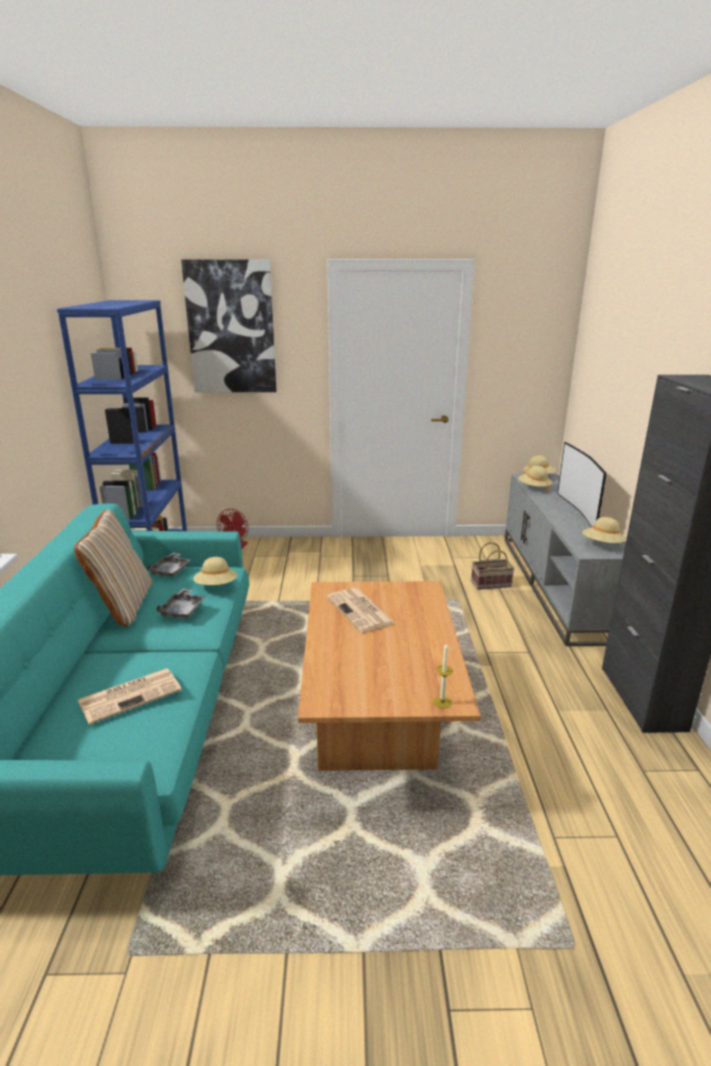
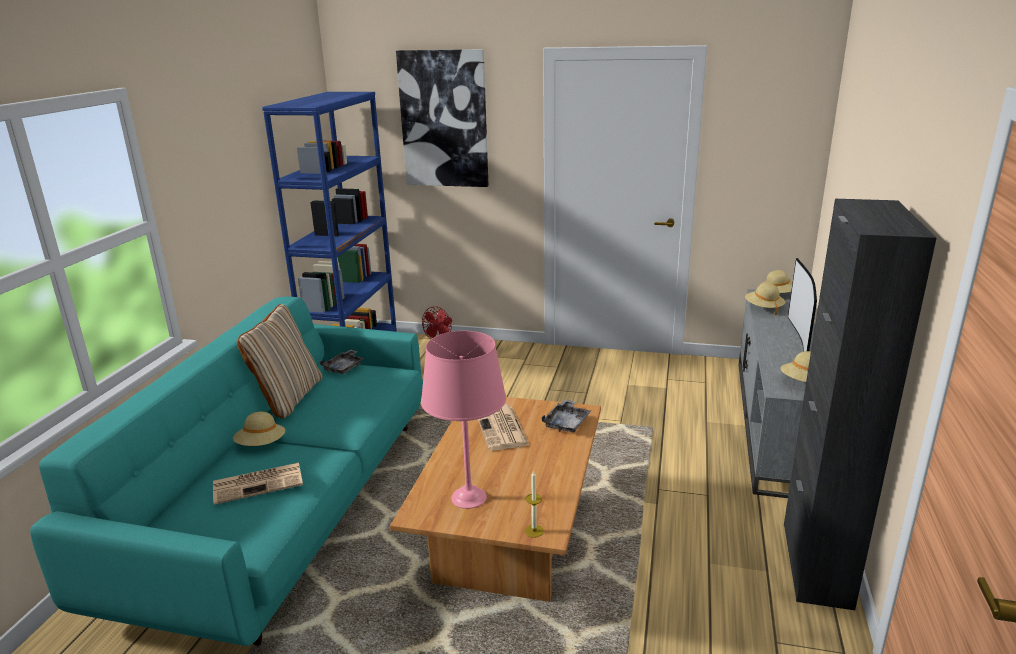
camera: 15 degrees right, 0 degrees up
(183, 610) = (338, 408): grey tray -> grey tray (567, 423)
(216, 586) = (380, 387): beige hat -> beige hat (261, 445)
(364, 679) = (469, 497): none -> pink table lamp
(491, 583) = (699, 413): basket -> none

